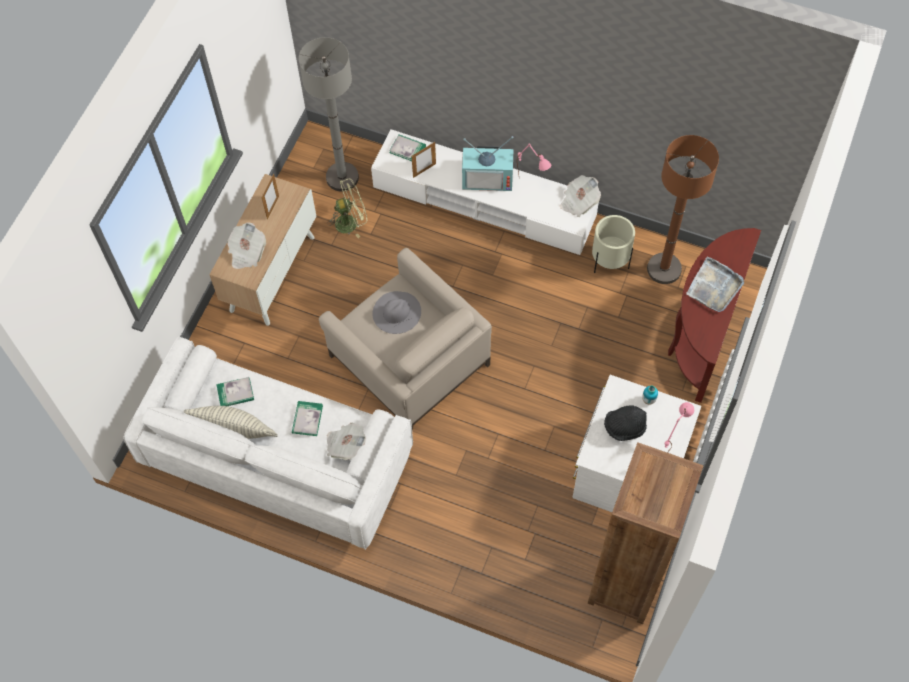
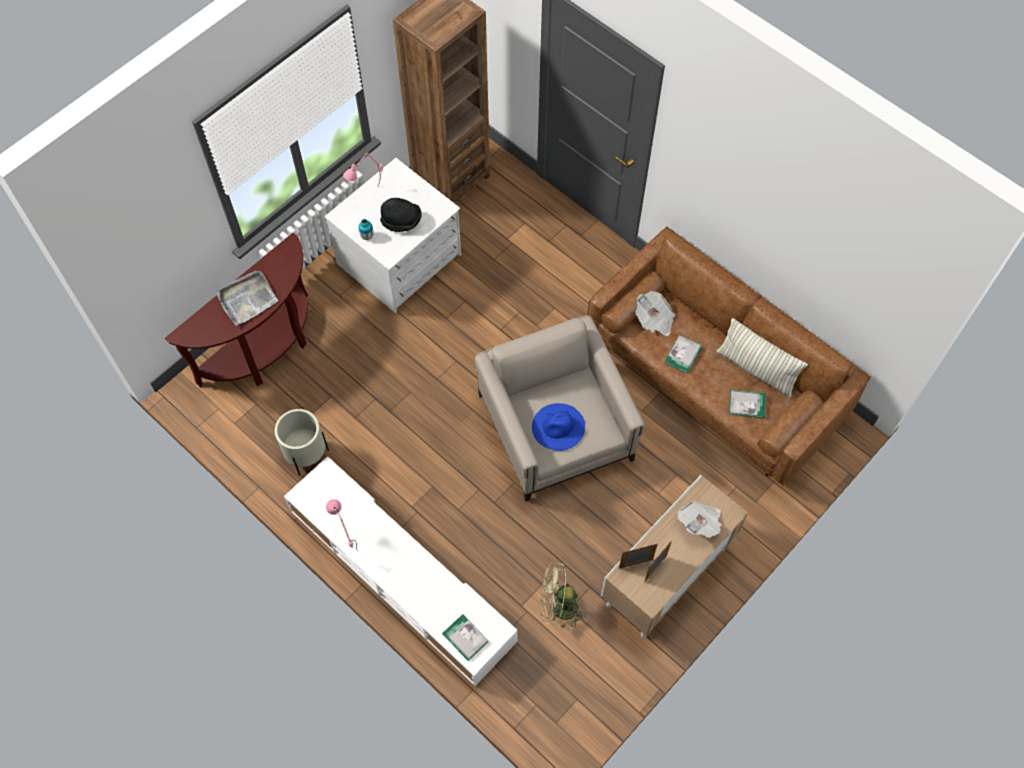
camera: 160 degrees left, 0 degrees up
(278, 460) = (715, 377): white sofa -> brown sofa
(342, 177) = (547, 671): grey floor lamp -> none
(396, 312) = (558, 427): grey hat -> blue hat
(424, 170) = (458, 601): picture frame -> picture frame (635, 564)
(488, 177) = (391, 564): television -> none
(579, 202) = (309, 496): newspaper -> none
(664, 269) = (257, 428): brown floor lamp -> none

